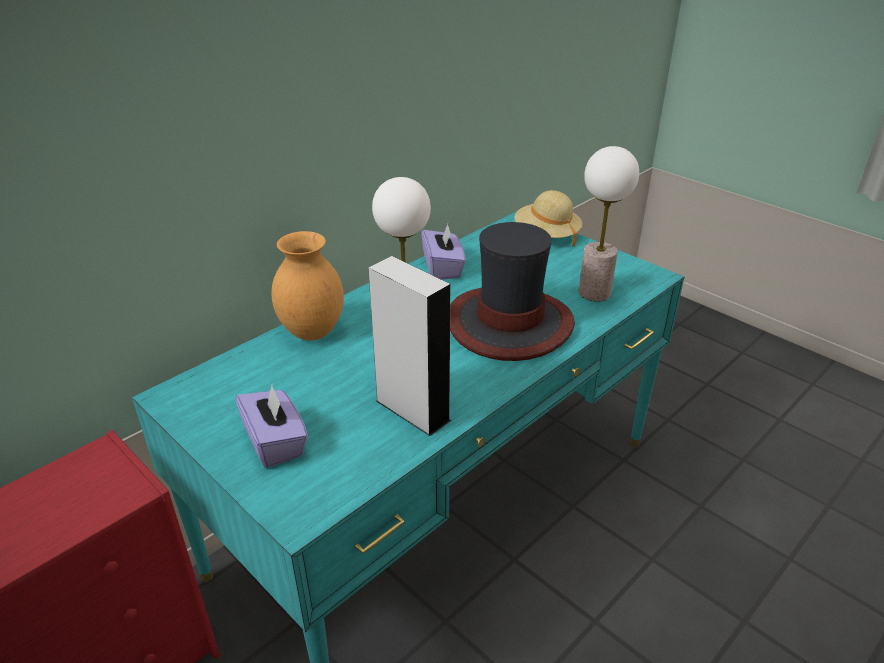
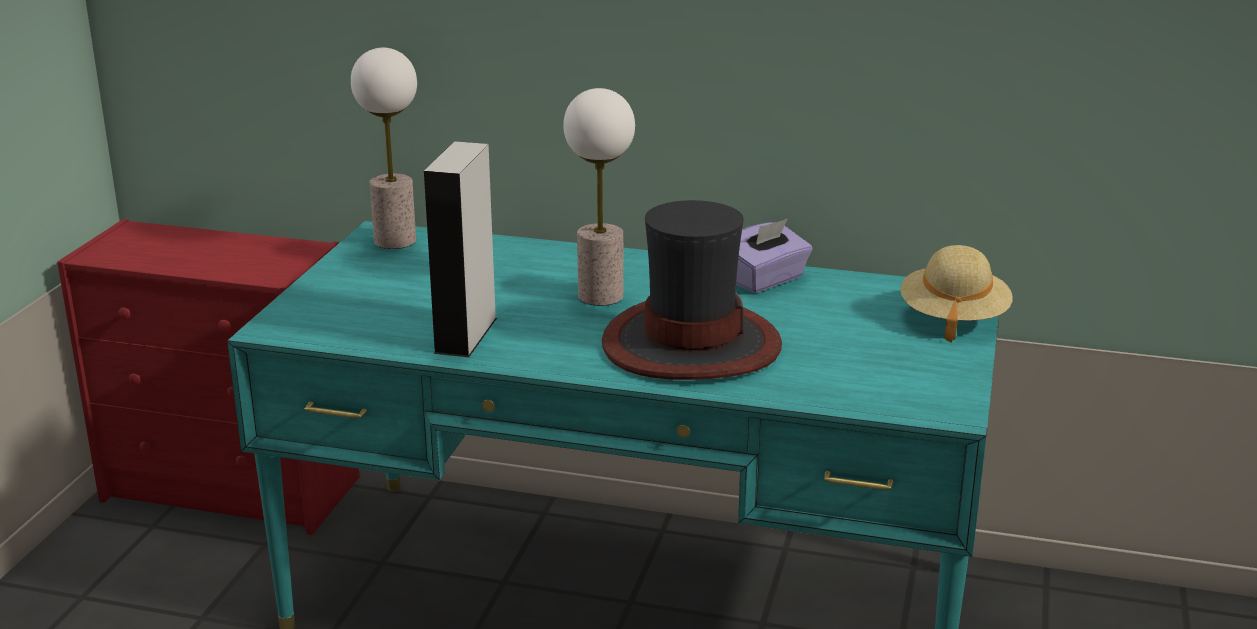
camera: 60 degrees right, 10 degrees down
(276, 443) = (358, 292): purple tissue box -> none
(311, 332) = (544, 254): brown vase -> none
(594, 293) = (838, 379): table lamp -> table lamp (394, 241)

